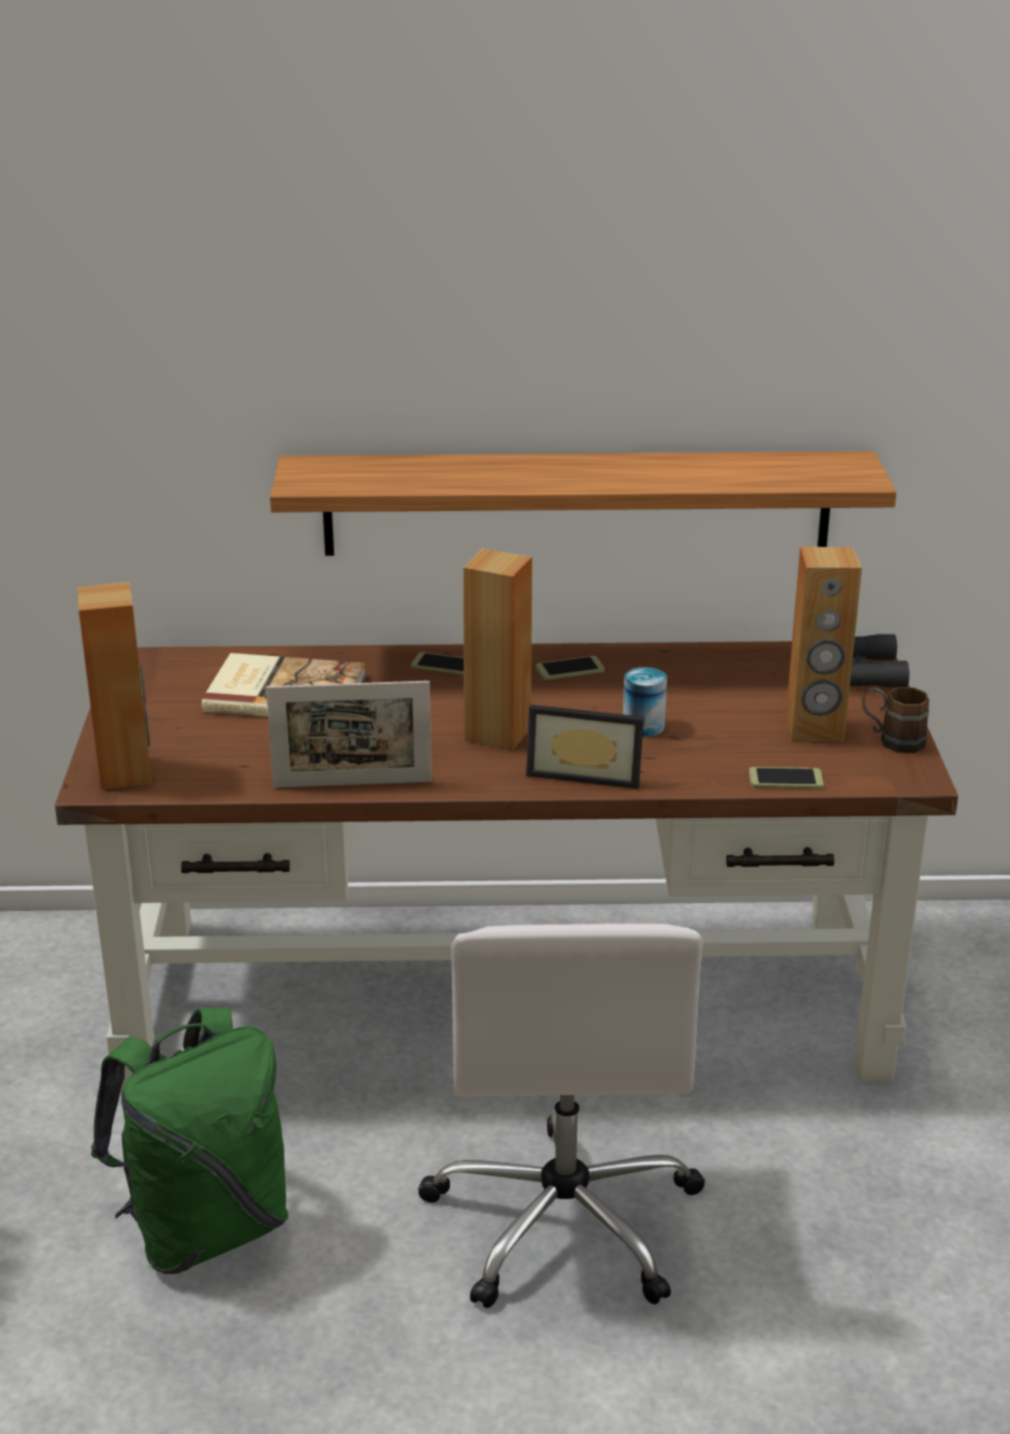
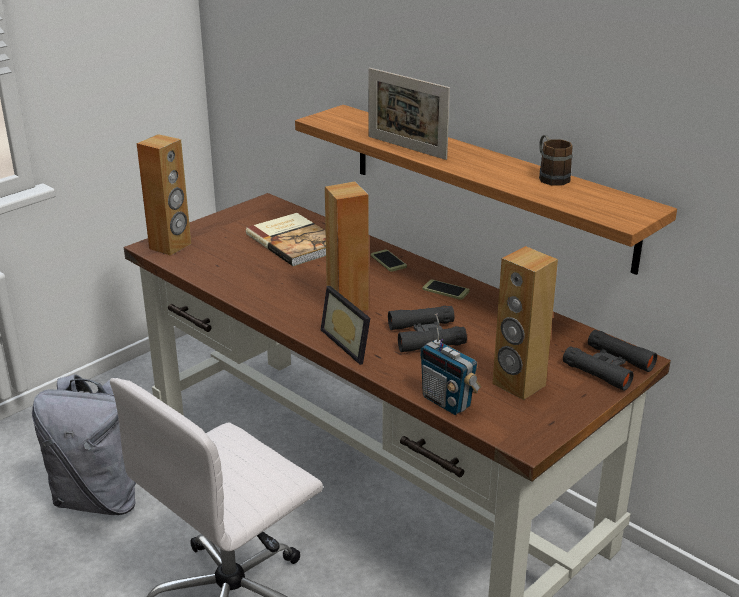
camera: 45 degrees right, 0 degrees up
(205, 1227) = (103, 497): green backpack -> grey backpack
(352, 784) = (242, 295): picture frame -> picture frame (406, 147)
(643, 726) = (426, 336): can -> black binoculars
(785, 779) = (447, 402): phone -> radio
(892, 740) = (554, 415): brown mug -> brown mug (550, 177)

